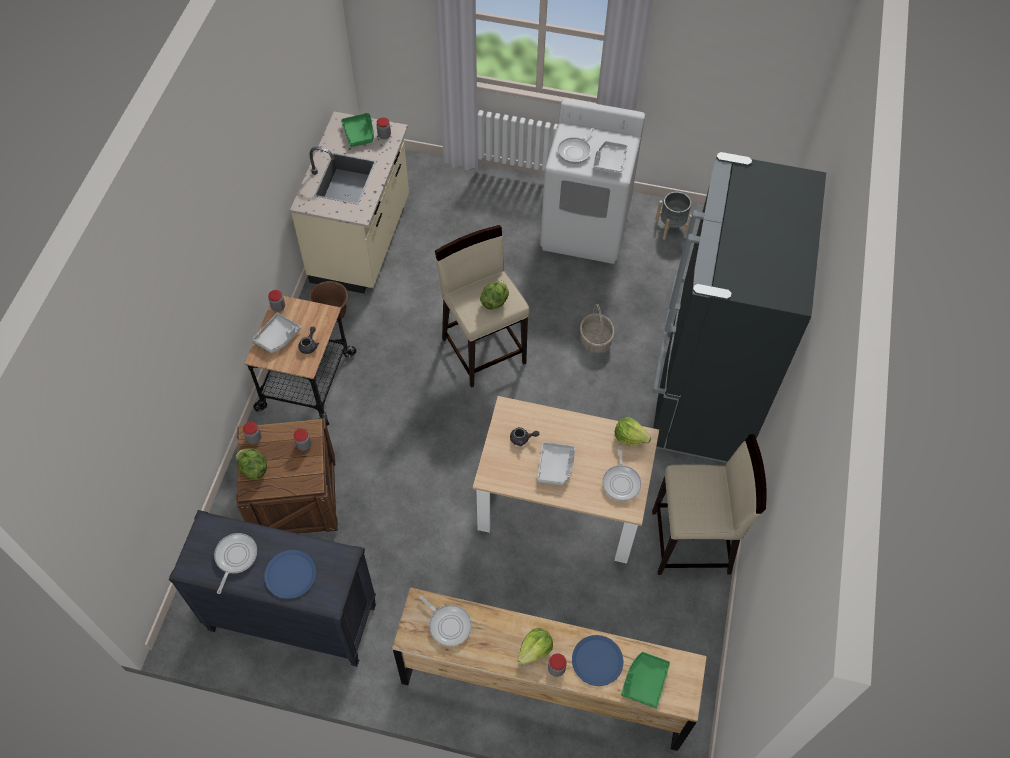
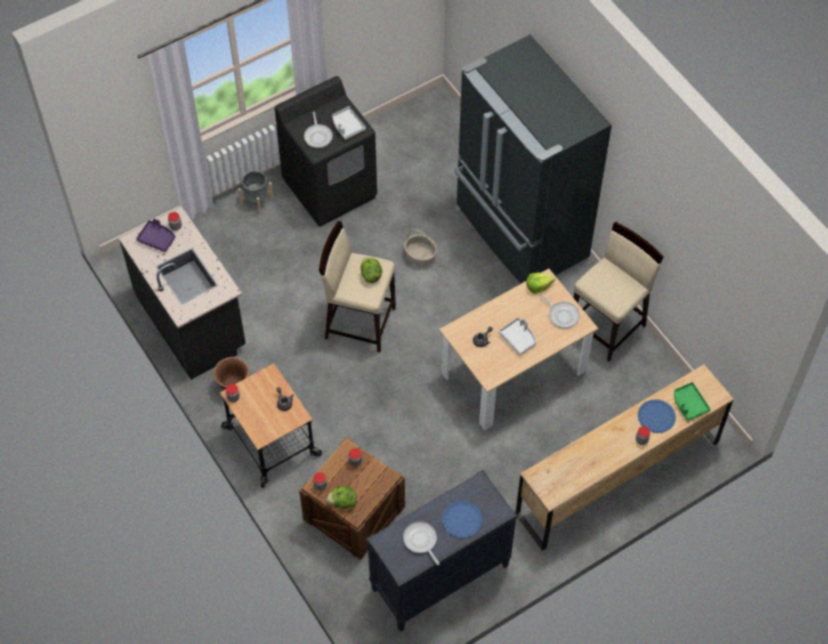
camera: 45 degrees left, 0 degrees up
(278, 337) = (258, 415): grey tray -> none
(359, 134) = (157, 239): green tray -> purple tray
(362, 241) = (192, 321): beige counter -> black counter
(448, 624) = (563, 471): frying pan -> none
(535, 650) = (620, 441): lettuce -> none
(586, 228) = (330, 188): white washing machine -> black washing machine
(671, 227) = (384, 143): grey planter -> grey planter (257, 201)

